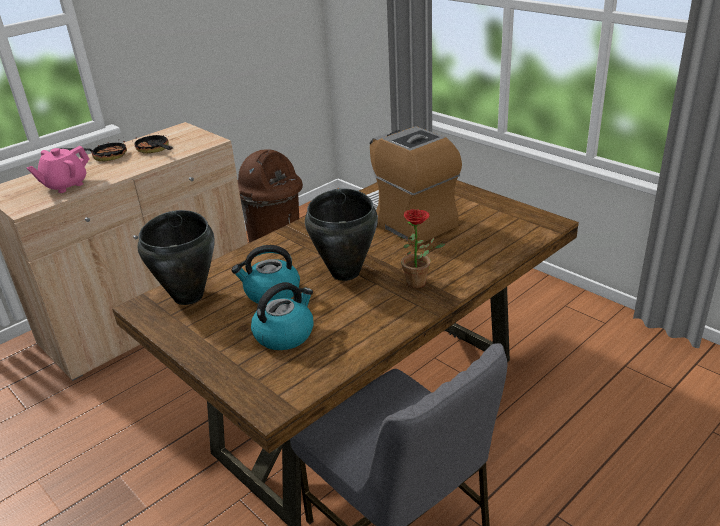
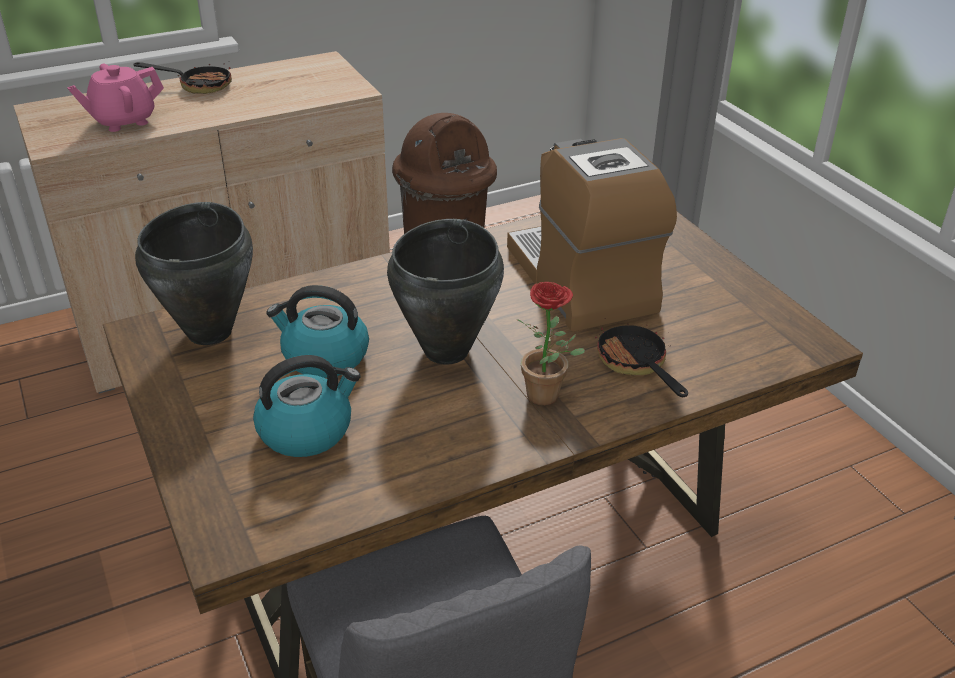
camera: 15 degrees right, 5 degrees up
(154, 150) = (269, 89): frying pan -> frying pan (636, 365)

